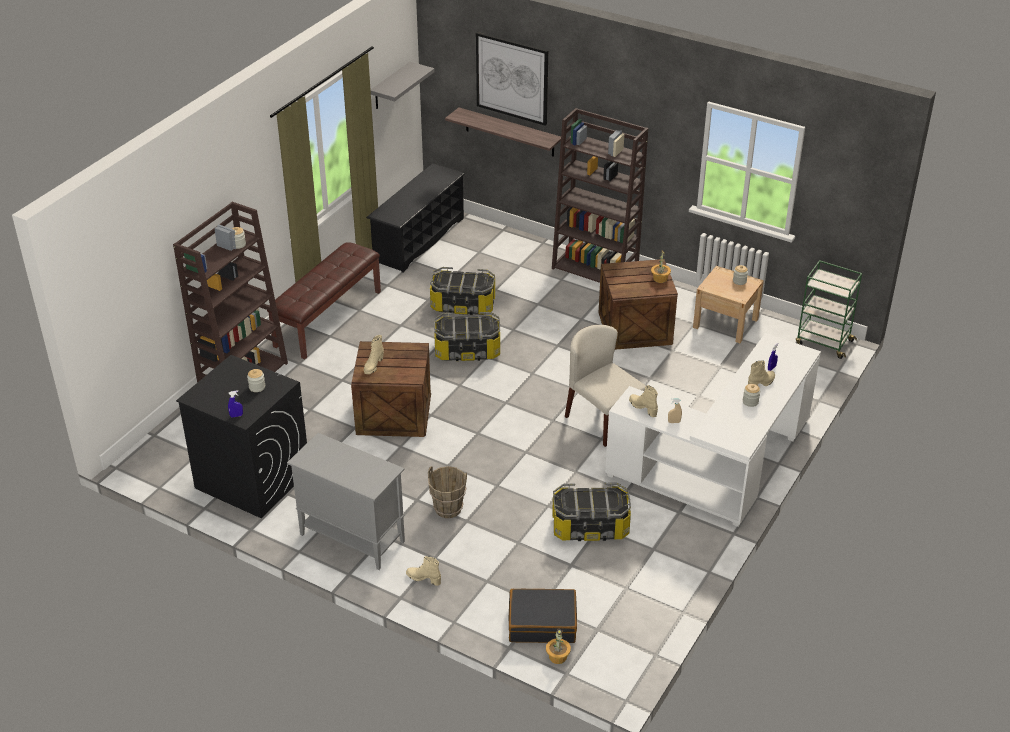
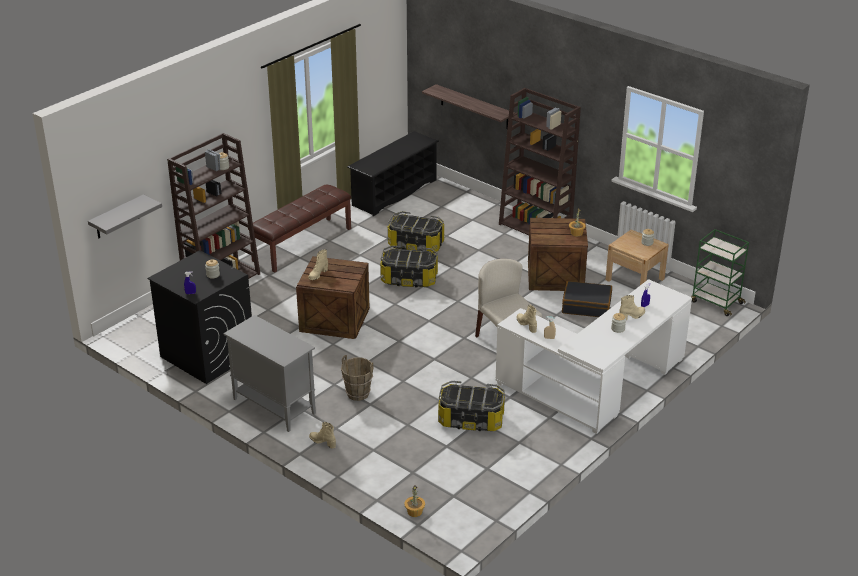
camera: 10 degrees right, 5 degrees down
(390, 86) = (378, 61): grey shelf -> grey shelf (117, 217)
(512, 78) = (477, 60): picture -> none
(542, 623) = (409, 486): black suitcase -> black suitcase (586, 306)

